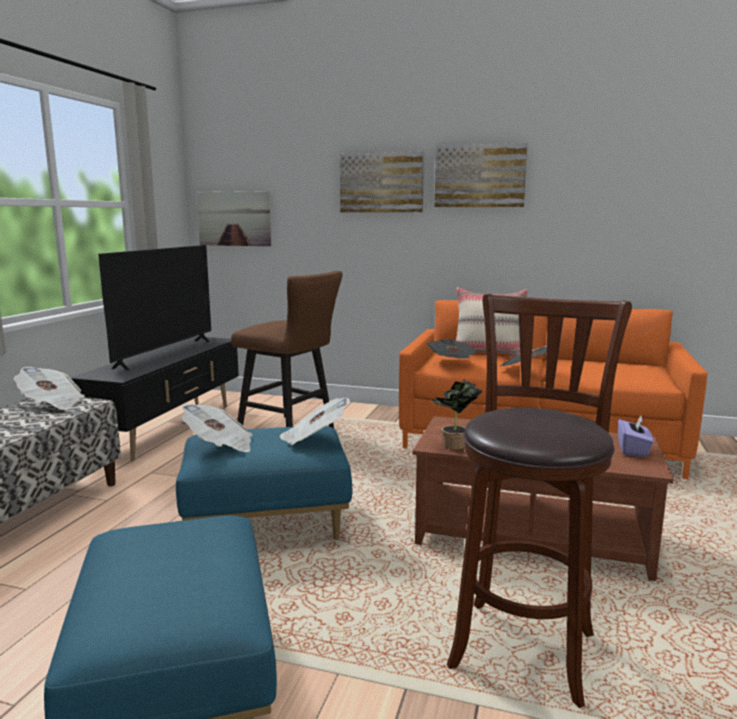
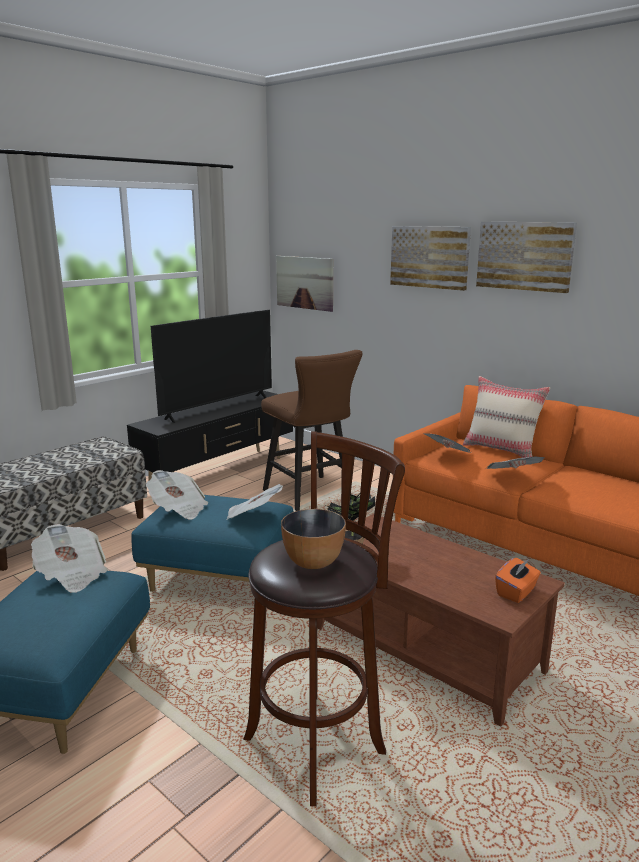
camera: 25 degrees right, 5 degrees up
(52, 403) = (99, 447): newspaper -> newspaper (71, 574)
(548, 424) = (312, 562): none -> bowl
(633, 450) = (516, 592): purple tissue box -> orange tissue box

